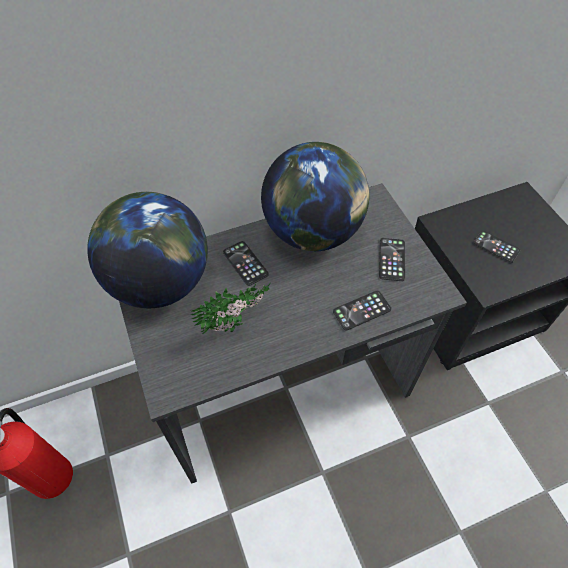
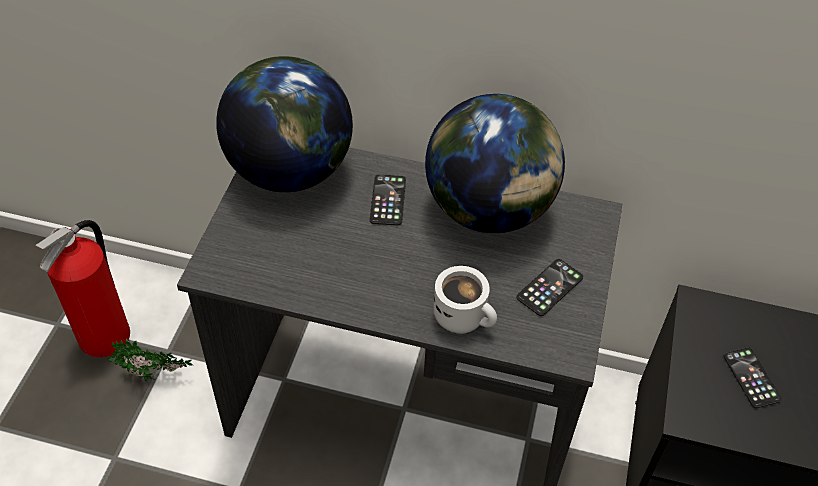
camera: 35 degrees right, 5 degrees down
(237, 324) = (326, 251): potted plant -> potted plant (155, 377)
(362, 310) = (464, 316): phone -> white mug

